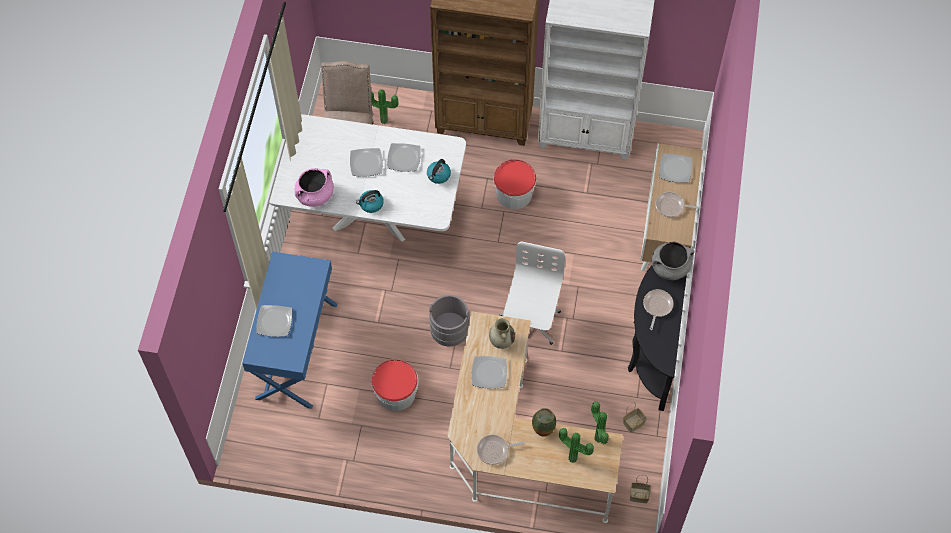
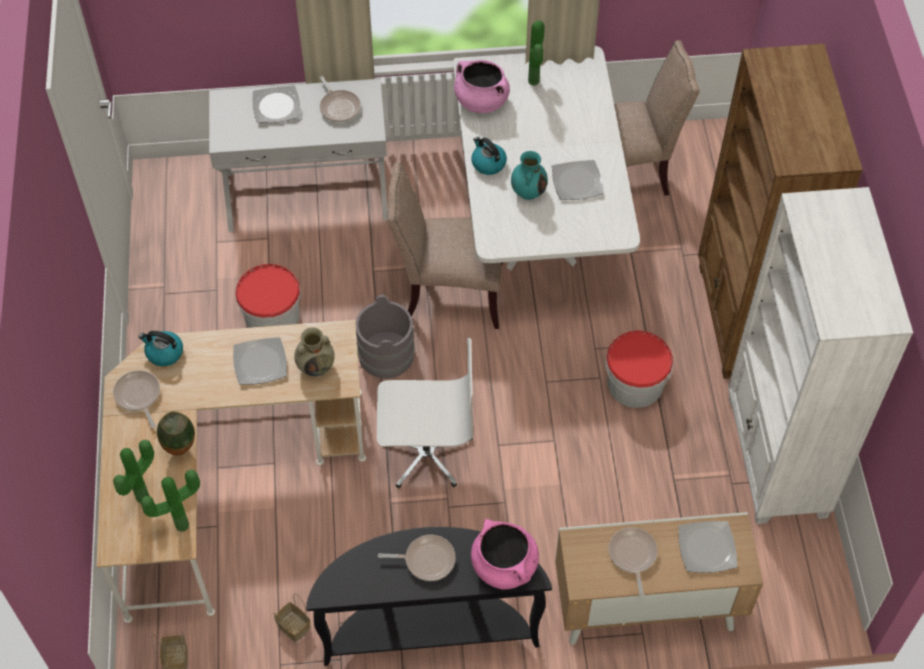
camera: 75 degrees right, 5 degrees down
(289, 282) = (339, 107): none -> frying pan
(296, 350) = (307, 194): blue console table -> white console table
(366, 163) = (553, 142): plate -> none
(384, 119) = (694, 201): potted plant -> potted plant (536, 81)
(402, 187) = (528, 191): none -> turquoise vase
(411, 280) = (449, 292): none -> beige chair
(438, 175) = (563, 228): kettle -> kettle (164, 353)
(670, 267) = (504, 565): grey cooking pot -> pink cooking pot

